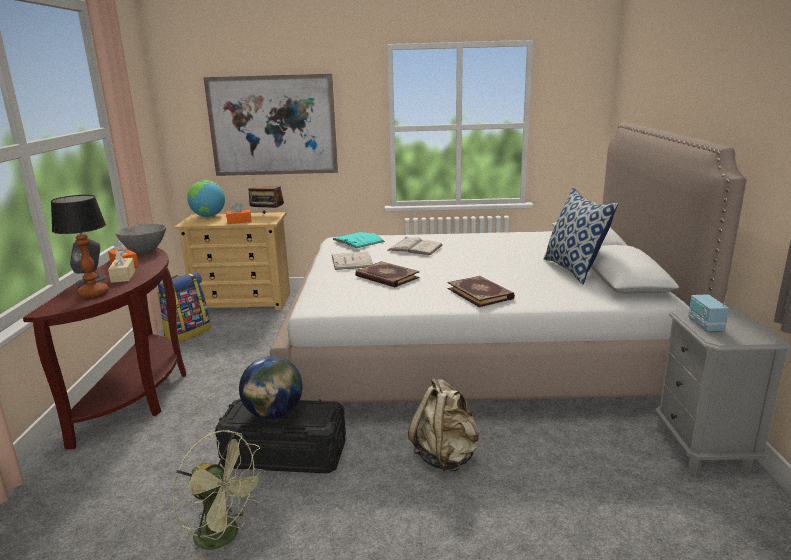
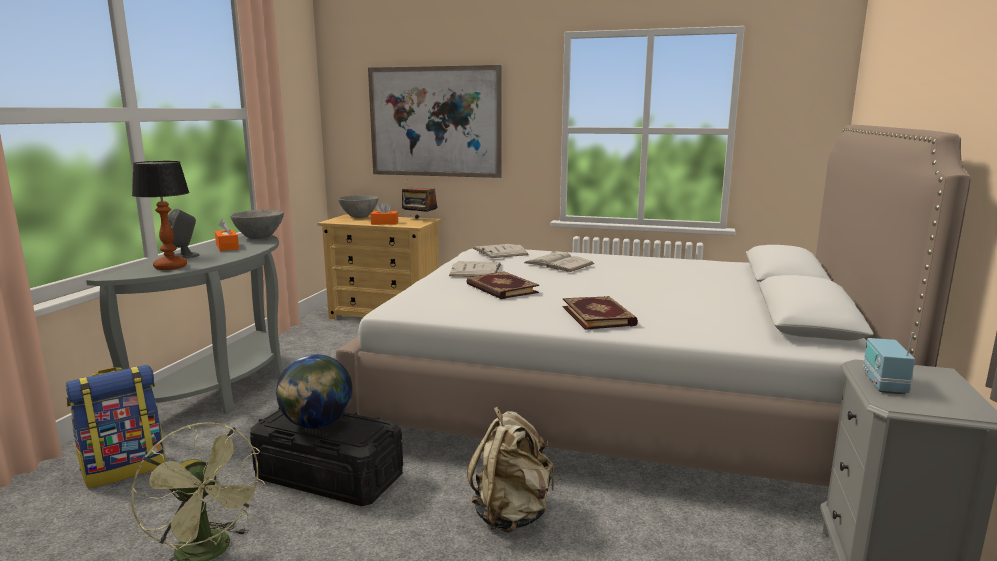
camera: 15 degrees right, 5 degrees down
(123, 276) = (214, 256): beige tissue box -> none
(140, 394) = (227, 390): brown console table -> grey console table
(187, 333) = (311, 338): backpack -> backpack (125, 468)
(208, 216) = (359, 217): globe -> grey bowl
(358, 240) = (500, 251): turquoise book -> white book
(574, 270) = (744, 304): pillow -> none

